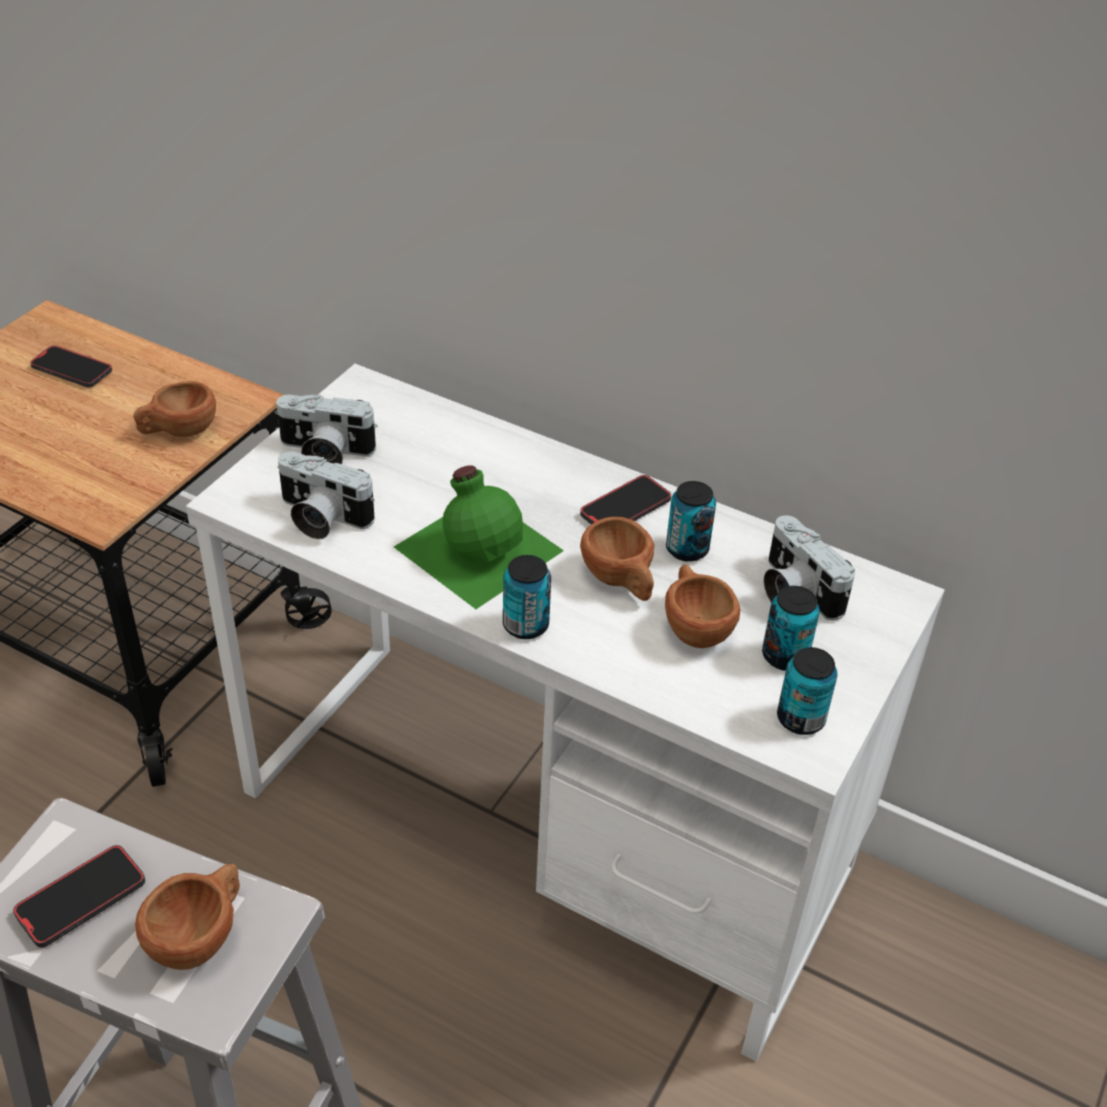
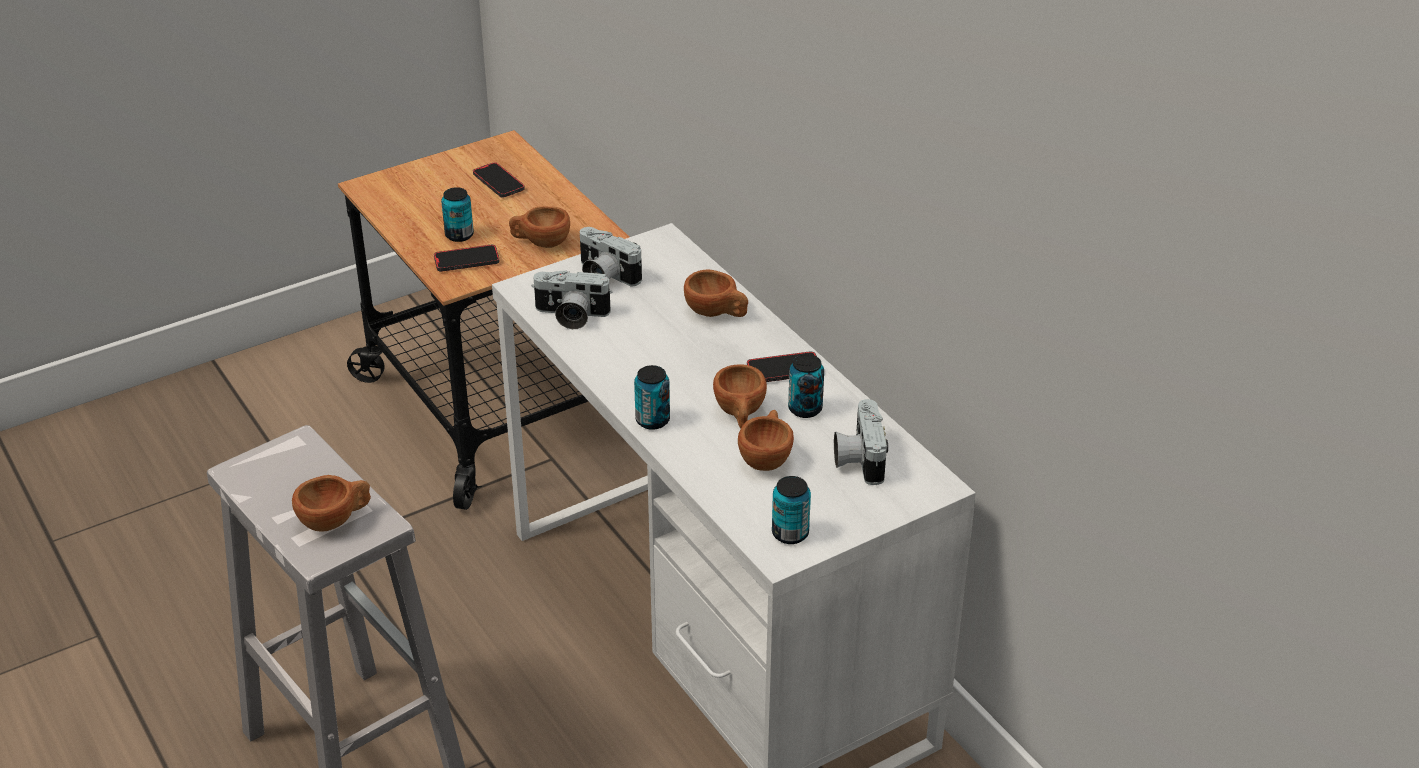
camera: 30 degrees right, 5 degrees down
(81, 899) = (285, 479): phone -> phone (466, 261)
(320, 518) = (571, 316): camera -> camera turned 45 degrees counterclockwise
(478, 546) = (661, 364): green bottle -> none
(493, 460) = (716, 313): none -> brown cup
(785, 656) = (814, 494): can -> can (459, 235)

